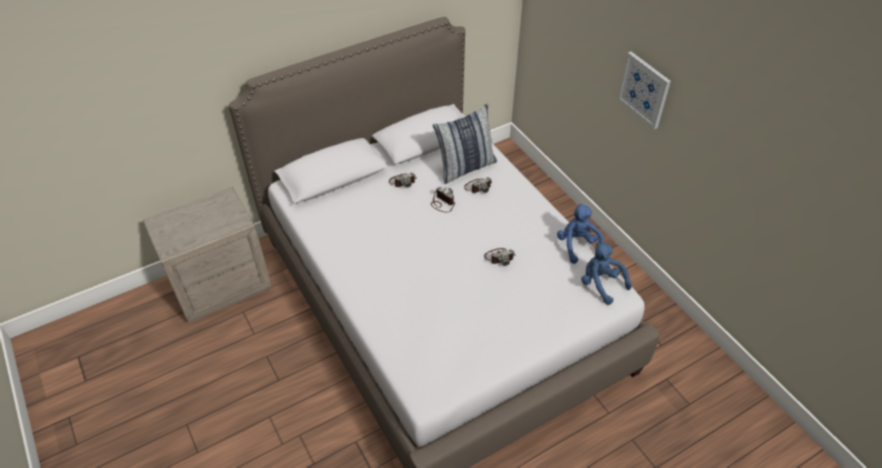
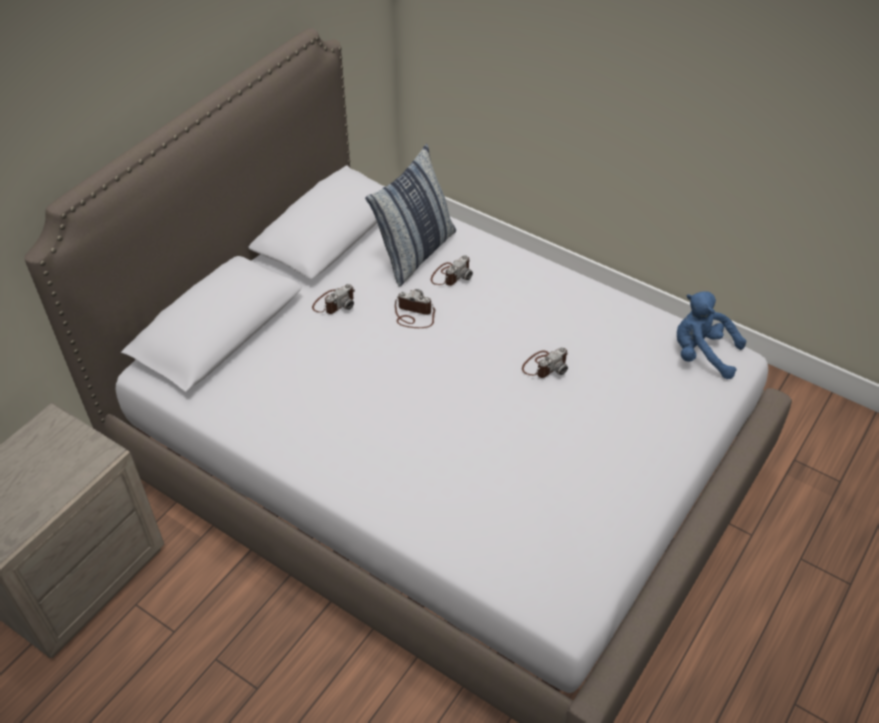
camera: 25 degrees left, 0 degrees up
(578, 245) = (639, 312): blue plush toy -> none
(644, 89) = (651, 60): picture -> none

